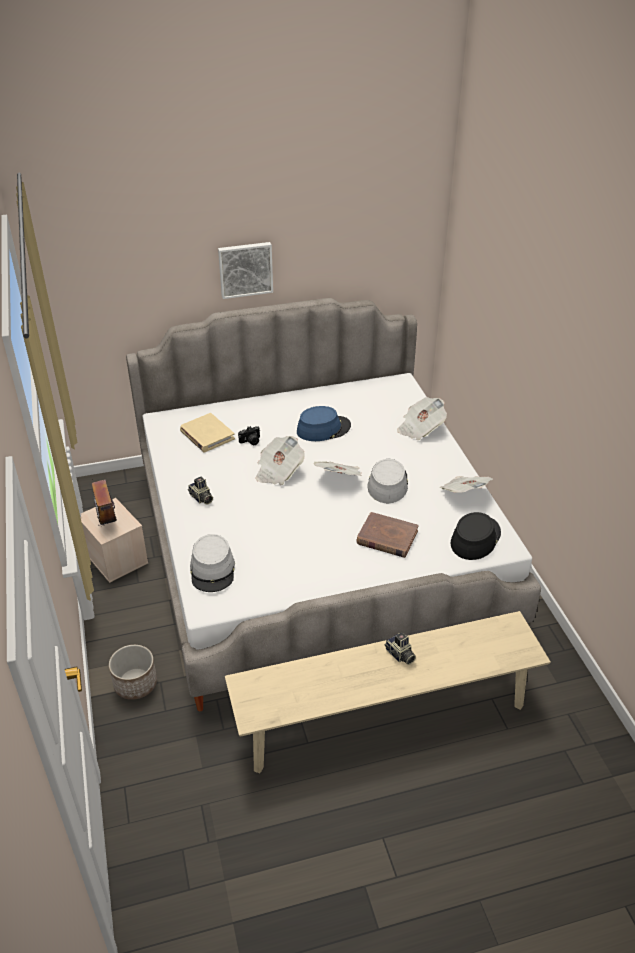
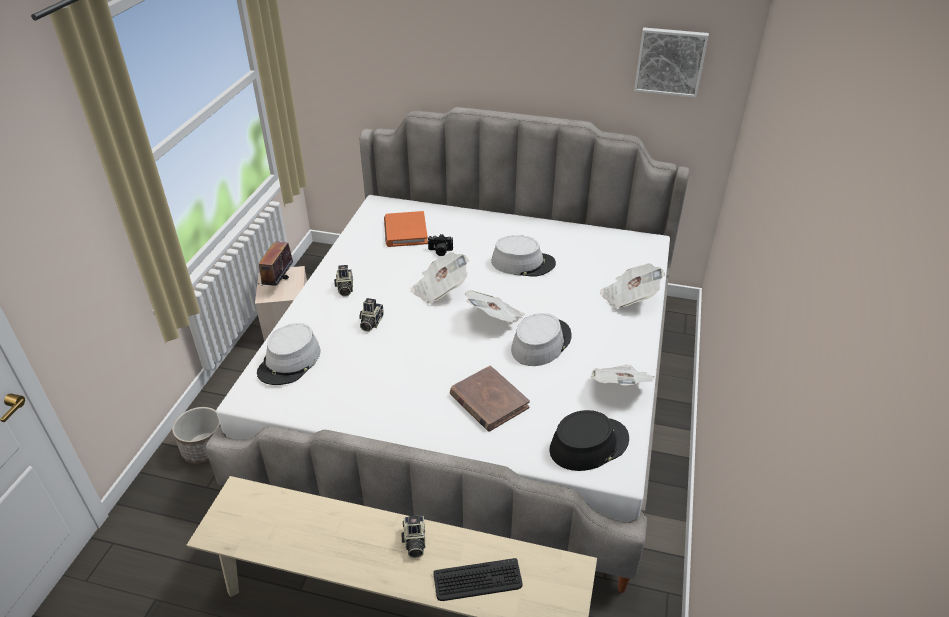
camera: 30 degrees right, 0 degrees up
(207, 435) = (405, 232): beige book -> orange book
(245, 269) = (497, 65): picture -> picture (670, 61)
(248, 516) = (370, 322): none -> camera
(323, 429) = (523, 263): blue hat -> grey hat
(460, 658) = (477, 580): none -> keyboard

